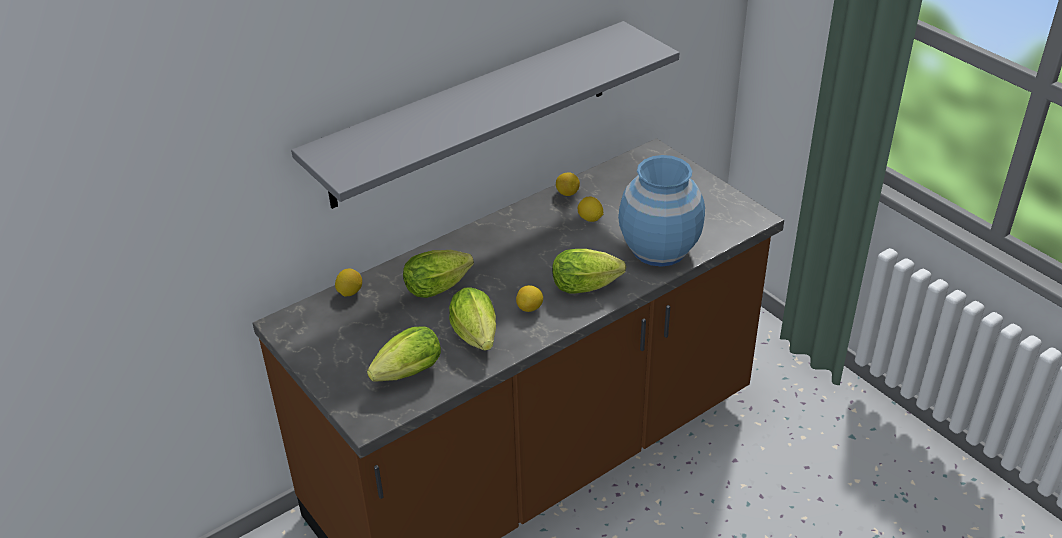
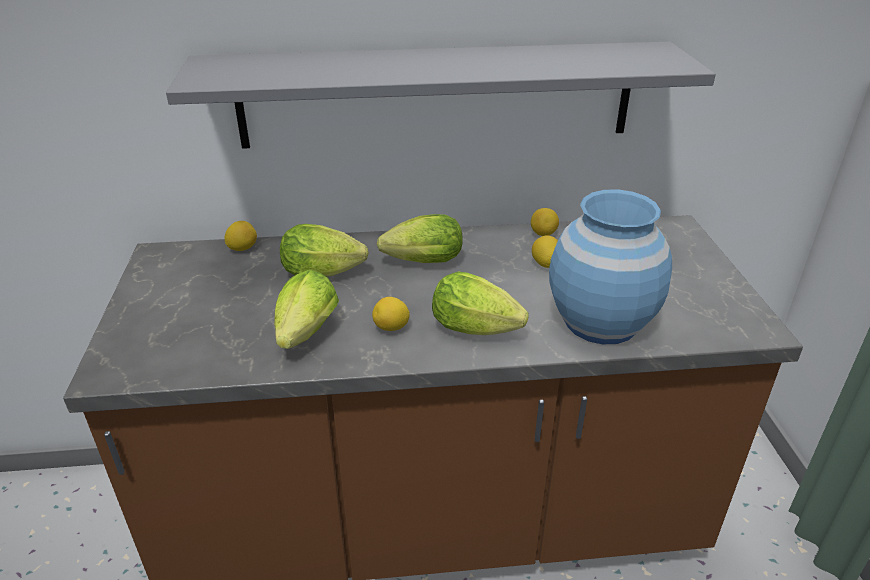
camera: 30 degrees right, 5 degrees down
(405, 375) = (194, 343): lettuce -> lettuce (419, 262)

